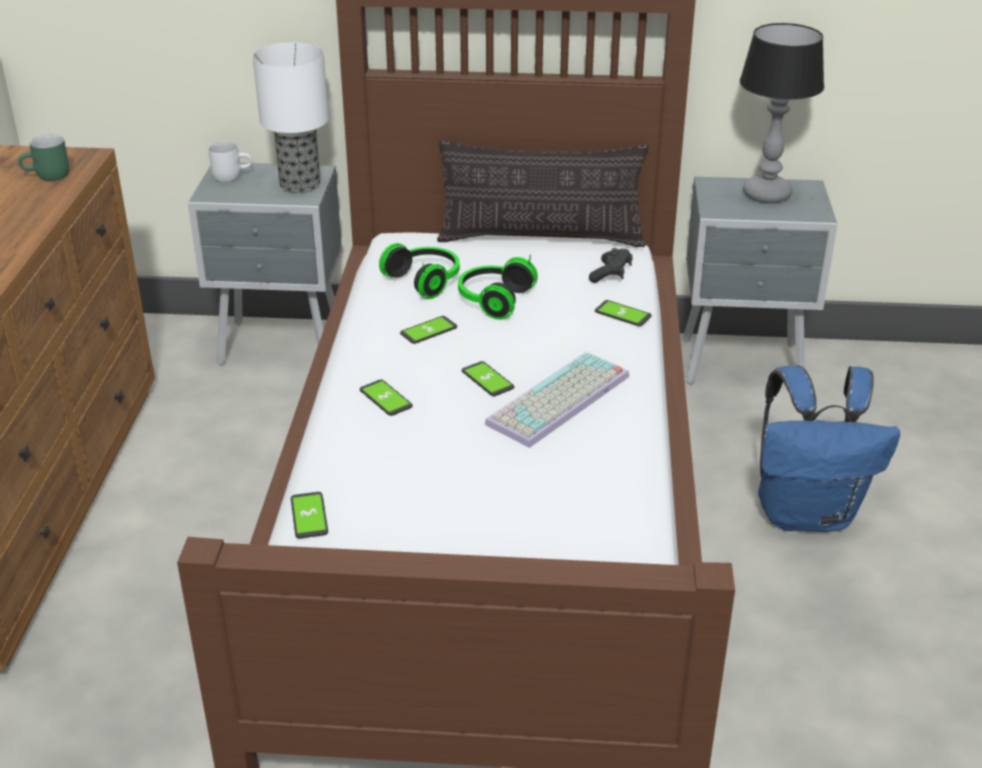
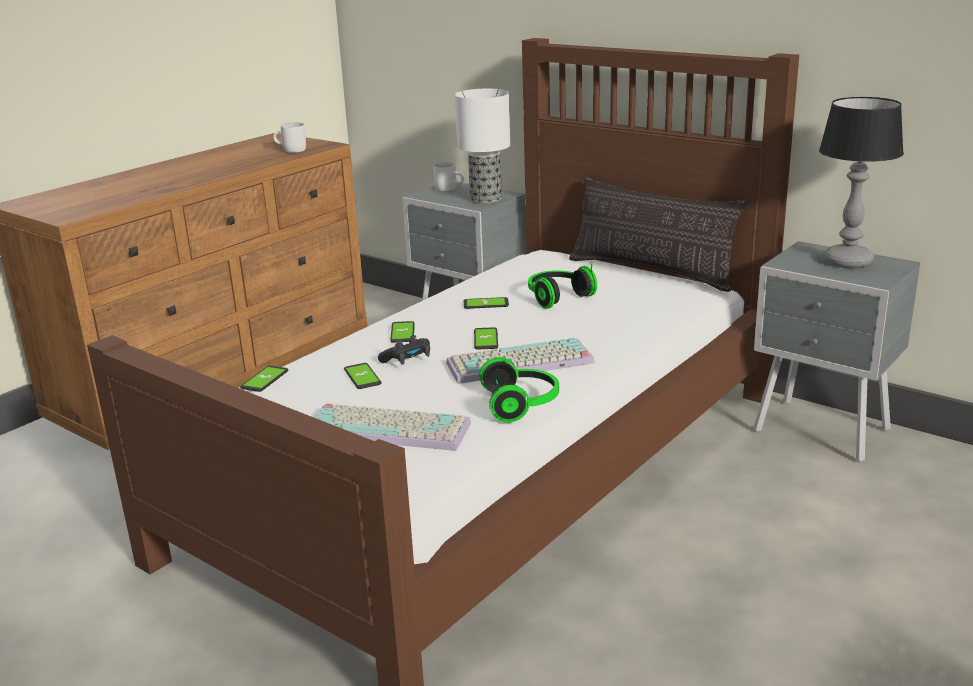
camera: 35 degrees right, 10 degrees down
(48, 177) = (290, 151): green mug -> white mug
(426, 280) = (525, 277): headphones -> headphones (522, 404)
(532, 528) = (390, 428): none -> keyboard
(611, 274) = (672, 301): black game controller -> black game controller (407, 360)
(623, 314) = (645, 326): phone -> phone (362, 377)
(807, 514) = (758, 551): blue backpack -> none

